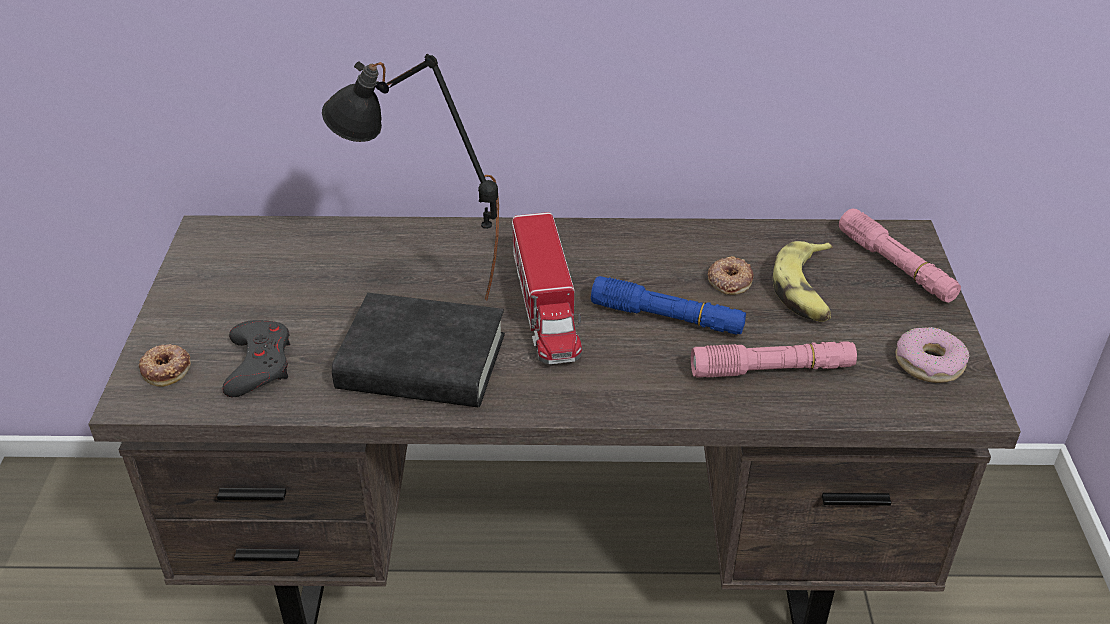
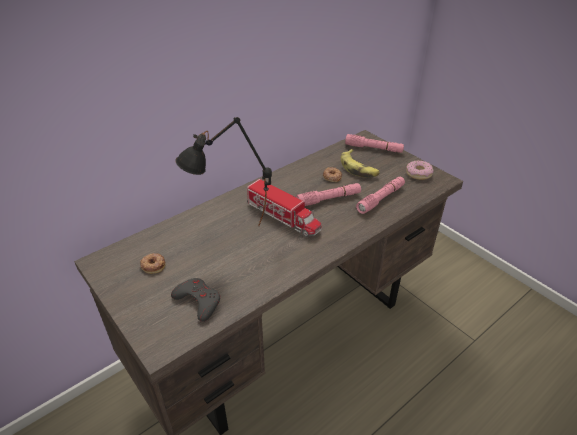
camera: 40 degrees left, 0 degrees up
(166, 369) = (157, 328): donut -> donut (153, 265)
(422, 363) = (265, 262): black book -> none
(667, 318) = (329, 199): blue flashlight -> pink flashlight

